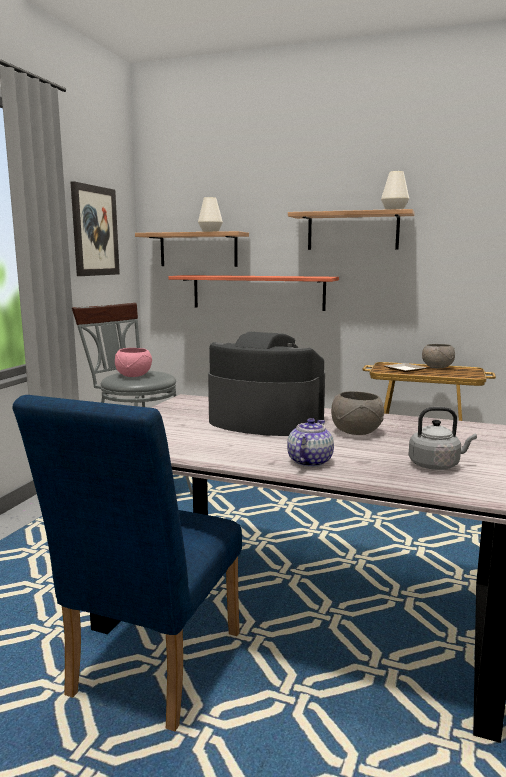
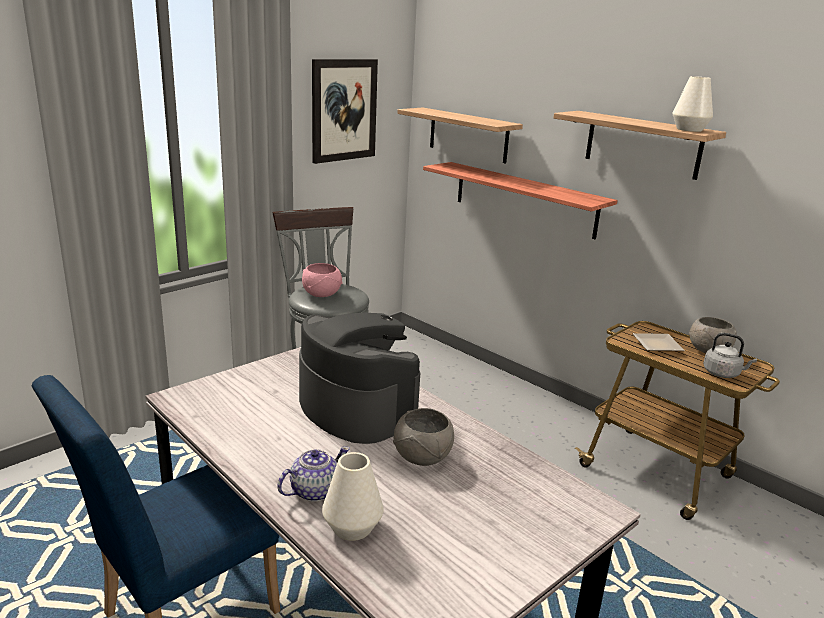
camera: 25 degrees right, 10 degrees up
(210, 231) = (474, 119): white vase -> white vase (352, 527)
(436, 465) = (430, 543): grey kettle -> grey kettle (723, 373)

